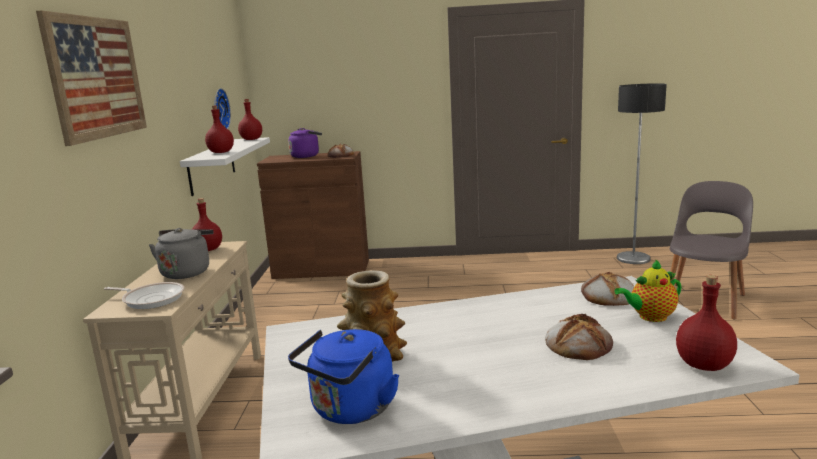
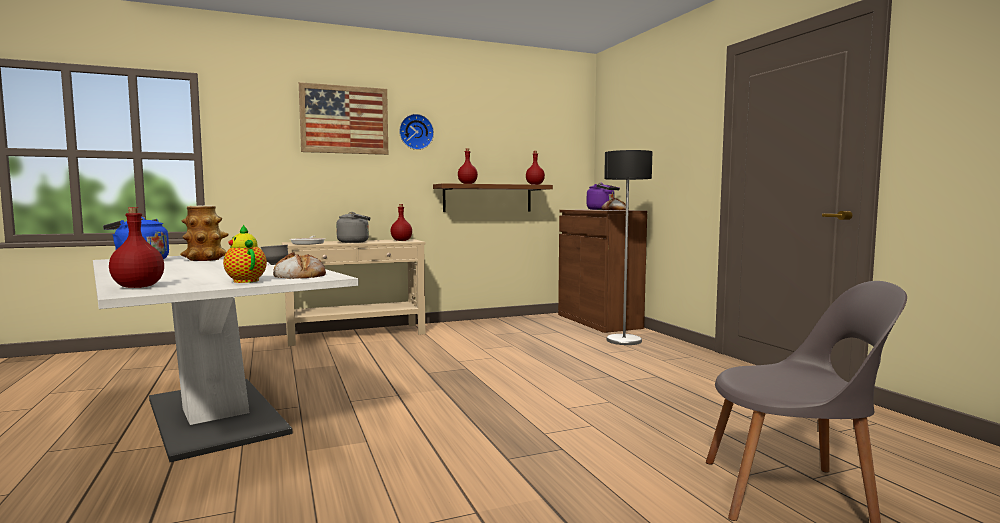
camera: 65 degrees right, 10 degrees down
(212, 166) = (487, 198): white shelf -> brown shelf
(219, 109) = (518, 158): wall clock -> wall clock (416, 132)
(487, 310) = (275, 264): none -> grey bowl
(578, 344) = (199, 274): bread -> none
(633, 258) = (901, 436): floor lamp -> floor lamp (624, 340)

